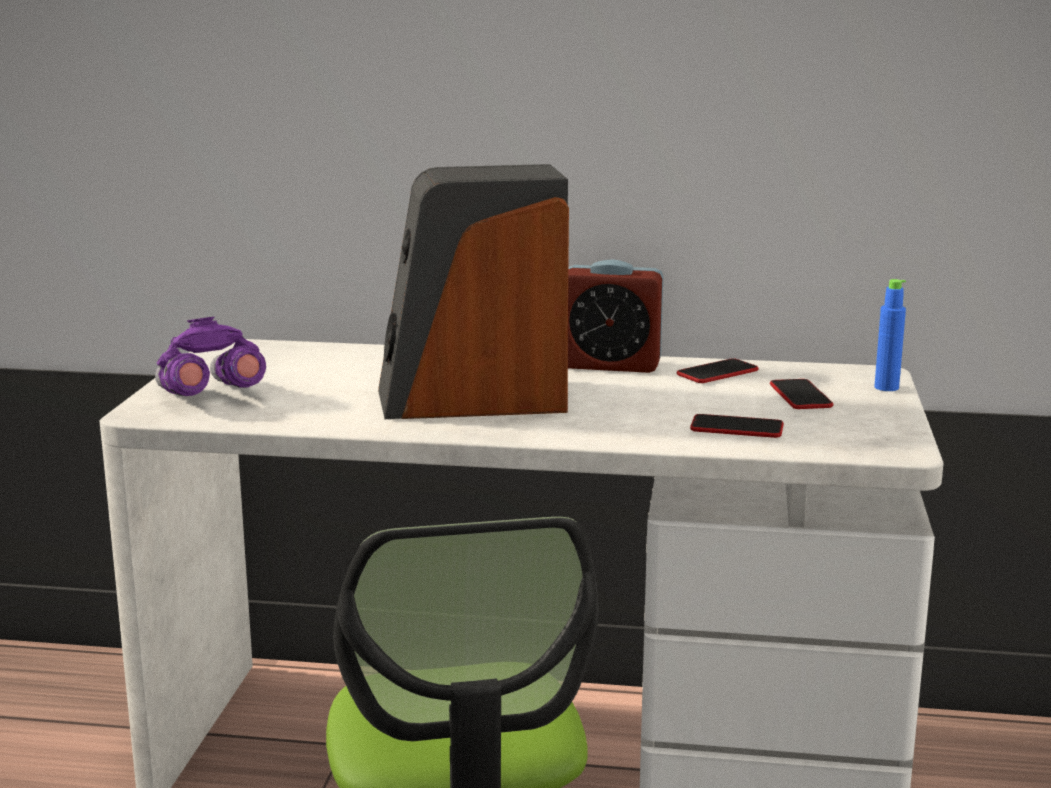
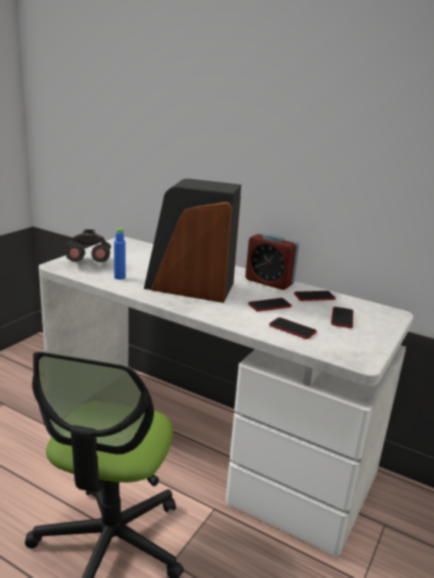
camera: 20 degrees right, 5 degrees up
(209, 397) = (88, 263): purple binoculars -> grey binoculars
(655, 401) = (269, 305): none -> phone
(886, 387) = (391, 323): blue bottle -> blue bottle (119, 277)

